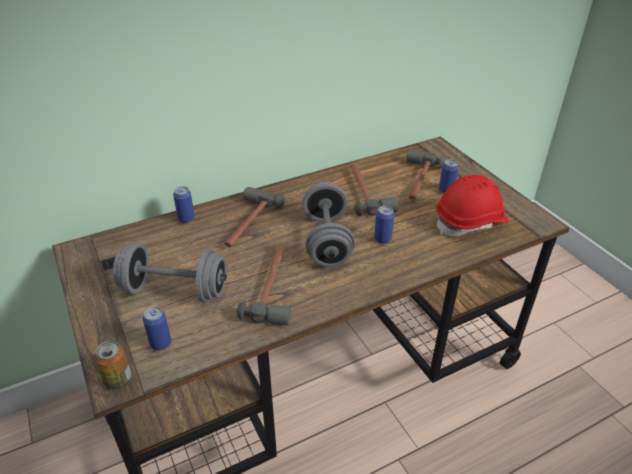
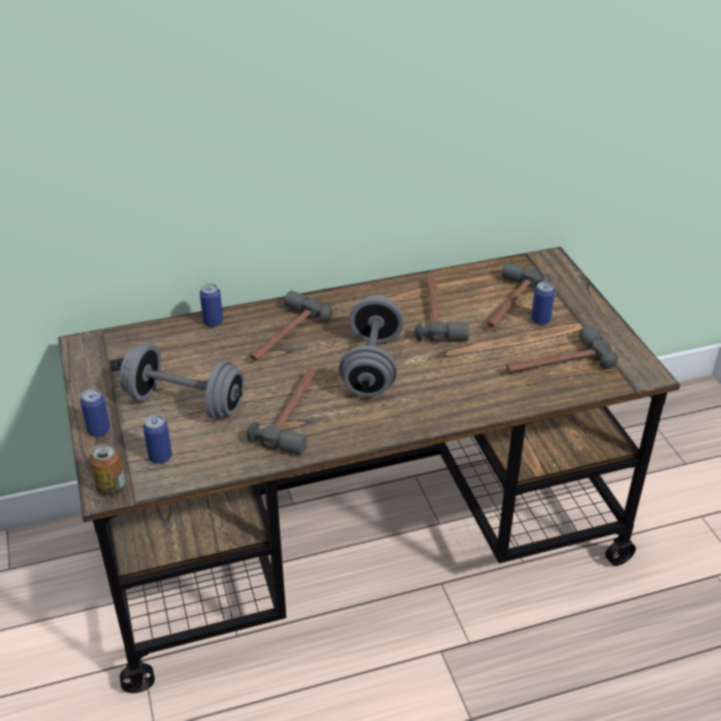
camera: 10 degrees right, 0 degrees up
(382, 239) = (439, 372): can -> can (99, 430)
(470, 222) = (556, 363): red hard hat -> hammer

